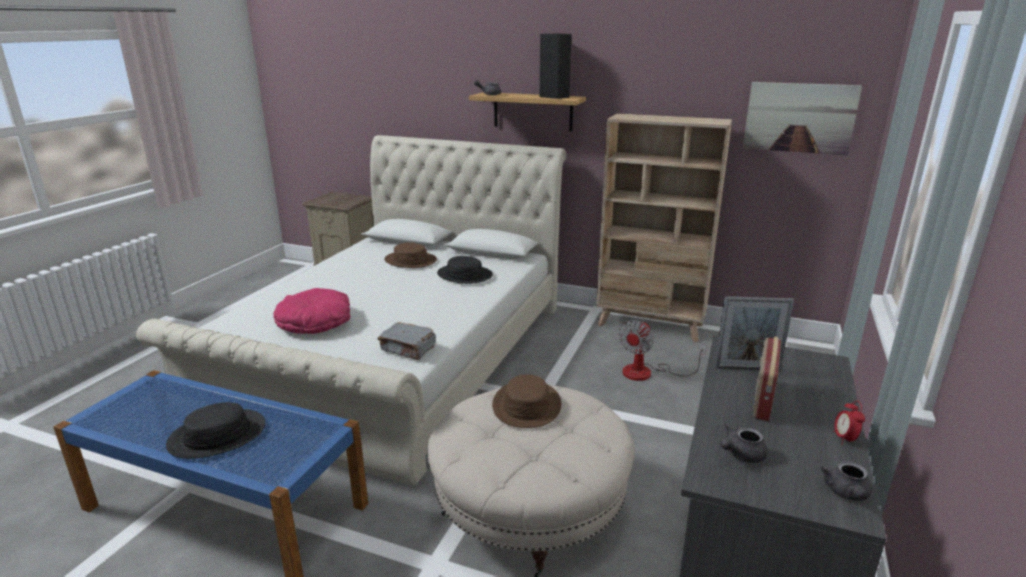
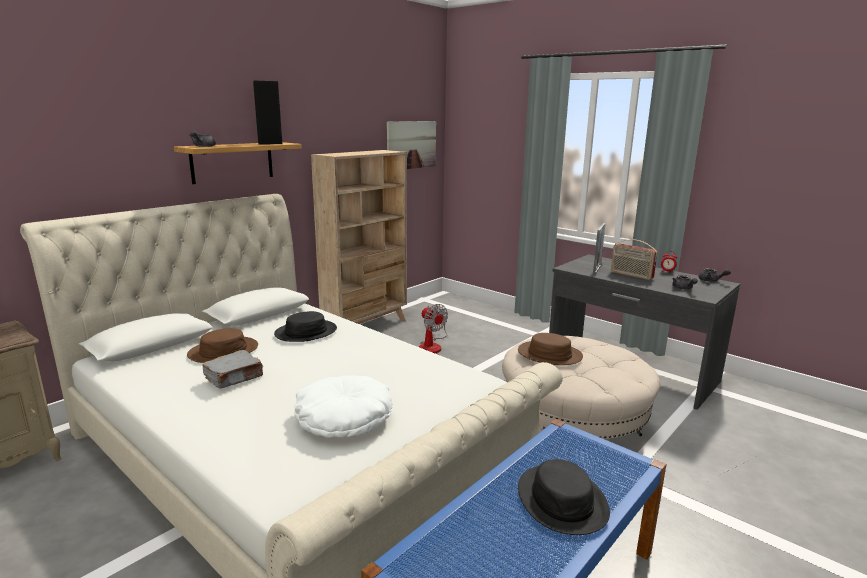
camera: 70 degrees left, 5 degrees down
(314, 322) = (343, 420): pink pillow -> white pillow
(408, 349) = (451, 376): grey book -> grey book (234, 378)

